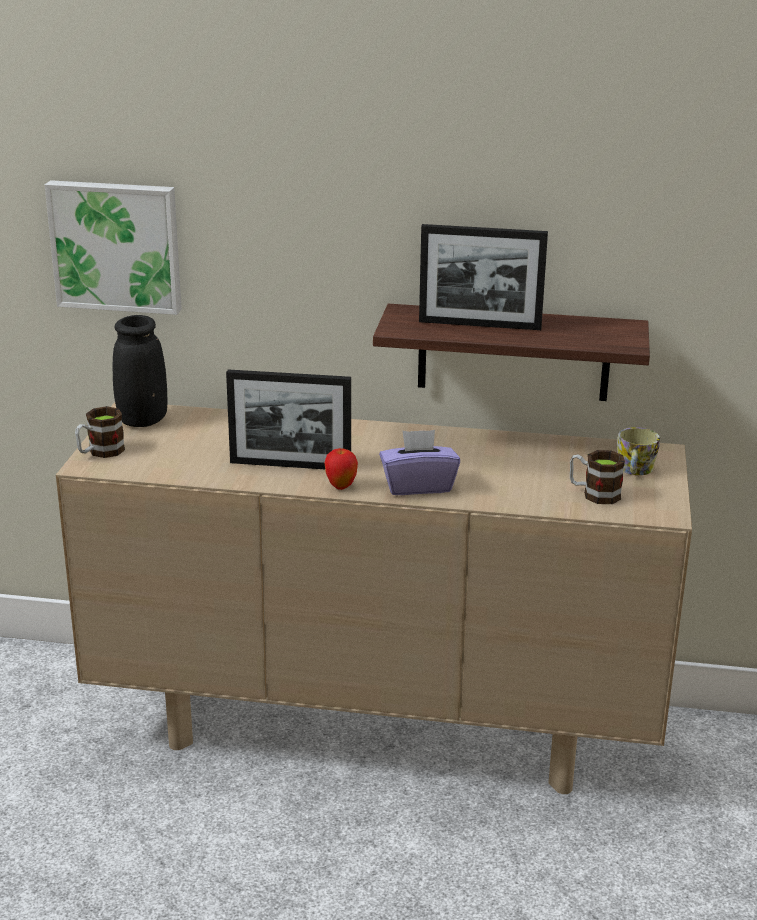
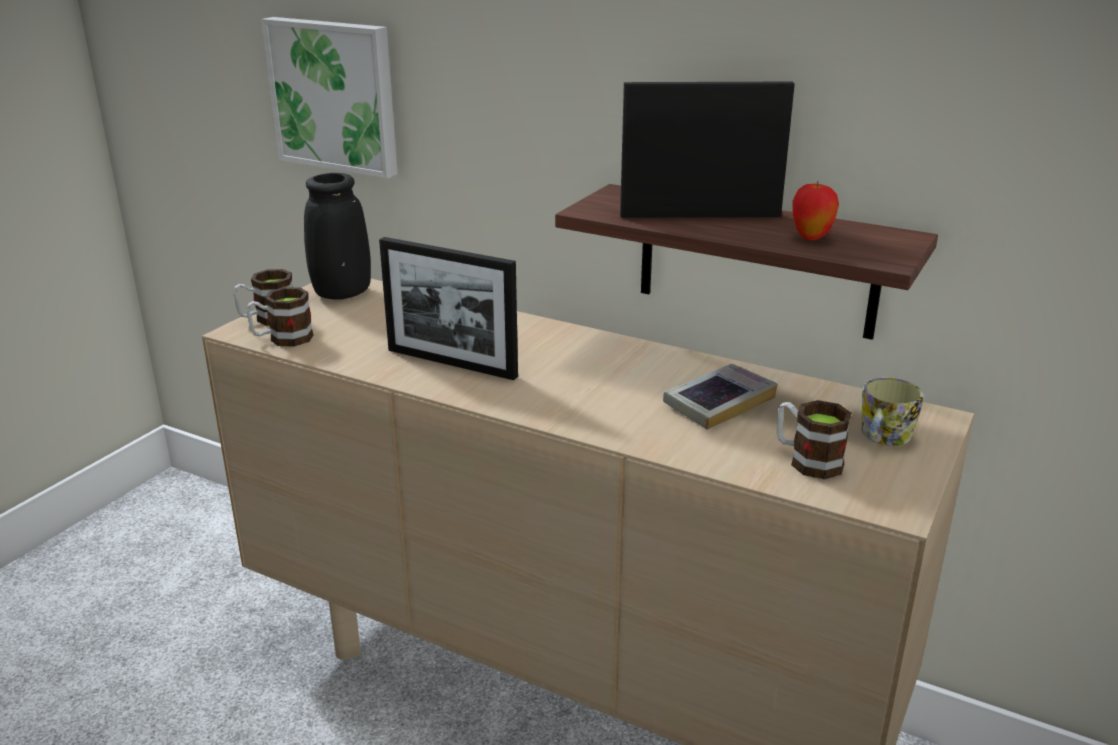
camera: 20 degrees right, 0 degrees up
(131, 467) = (282, 339): none -> mug
(341, 486) = (488, 397): apple -> apple (811, 237)
(418, 486) = (581, 411): purple tissue box -> none
(479, 325) = (700, 215): picture frame -> picture frame turned 150 degrees clockwise
(511, 464) = (719, 402): none -> book

